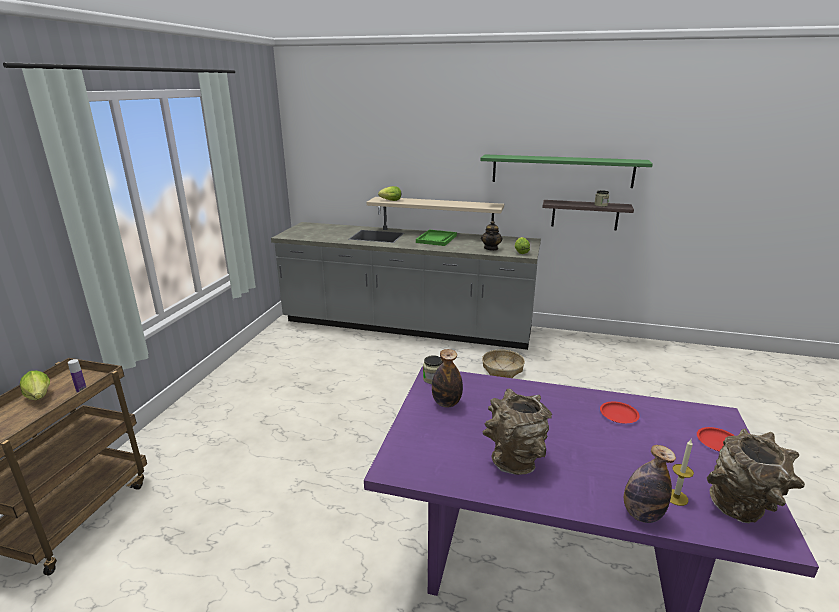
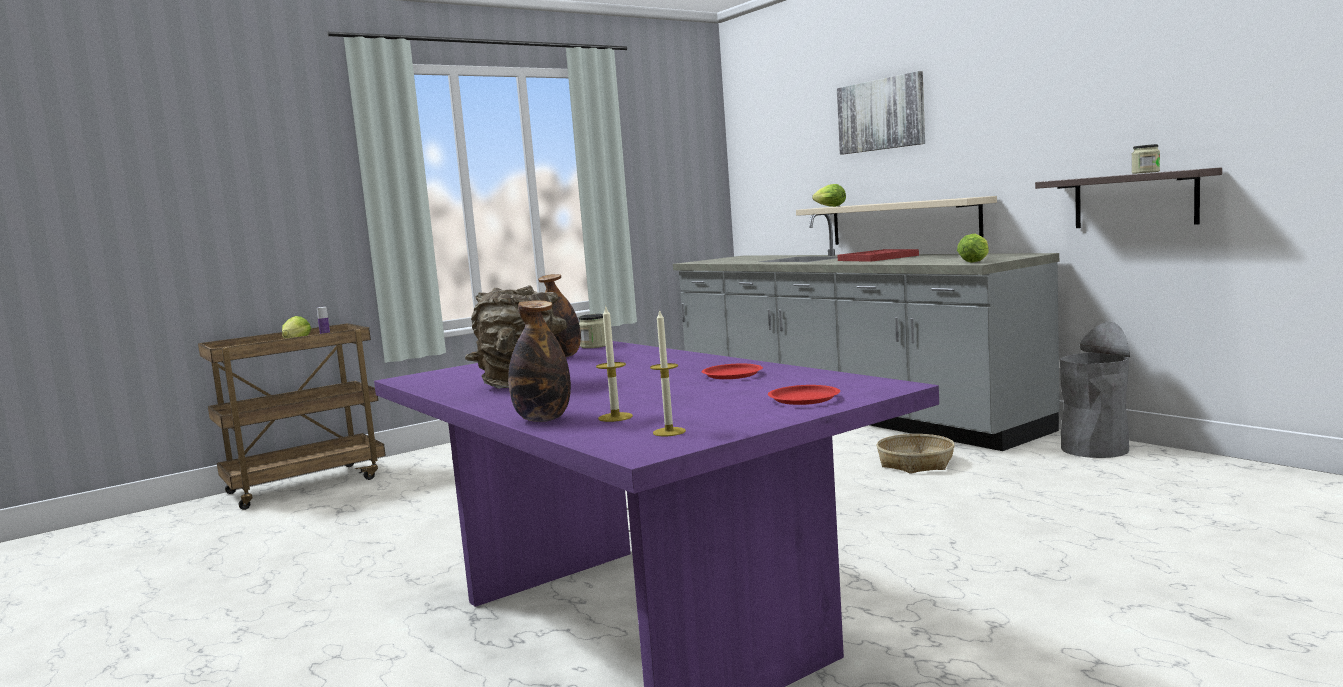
camera: 40 degrees right, 15 degrees down
(425, 143) = (881, 114): none -> picture
(436, 239) = (878, 258): green tray -> red tray
(491, 248) = (936, 261): teapot -> none
(562, 171) = (1084, 123): green shelf -> none
(562, 340) = (1094, 449): none -> grey trash can
(742, 509) = (669, 432): brown vase -> candle

